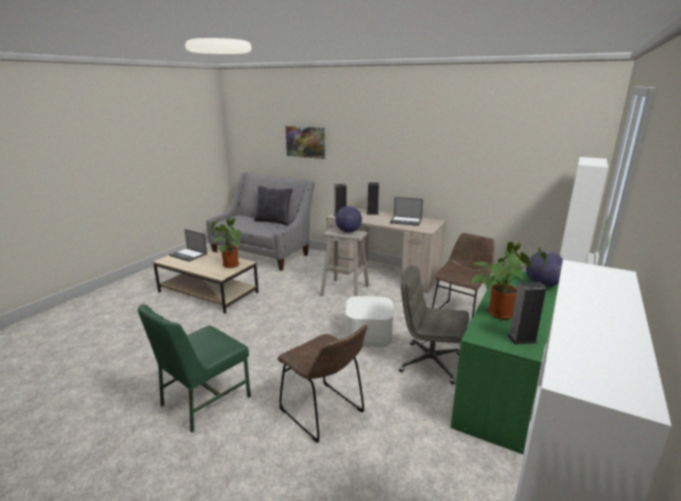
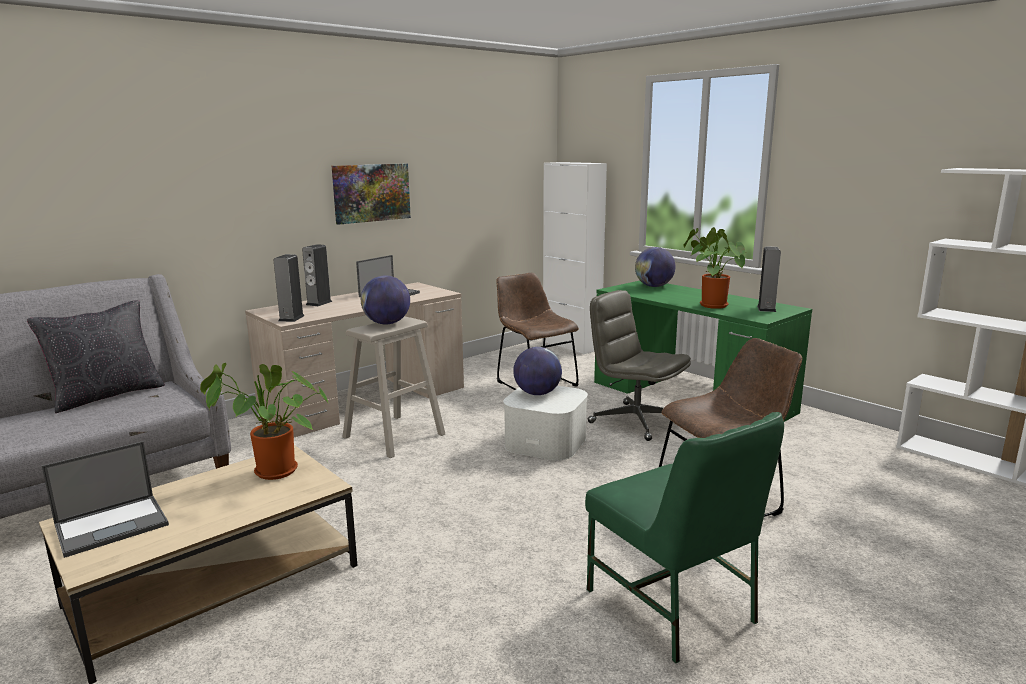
camera: 70 degrees left, 5 degrees down
(305, 142) = (113, 190): picture -> picture (371, 192)
(373, 303) = (537, 393): none -> globe
(429, 362) = (635, 421): grey office chair -> grey office chair turned 90 degrees clockwise

